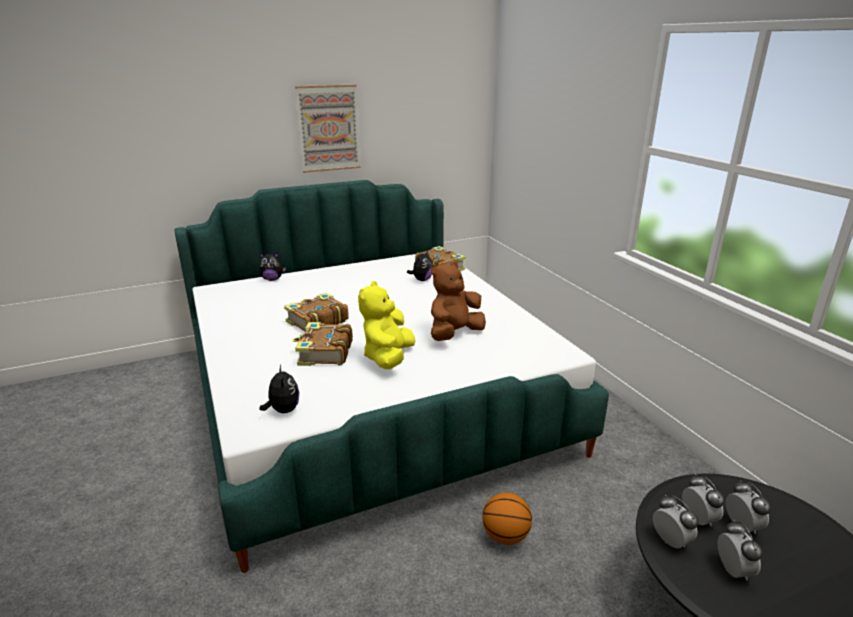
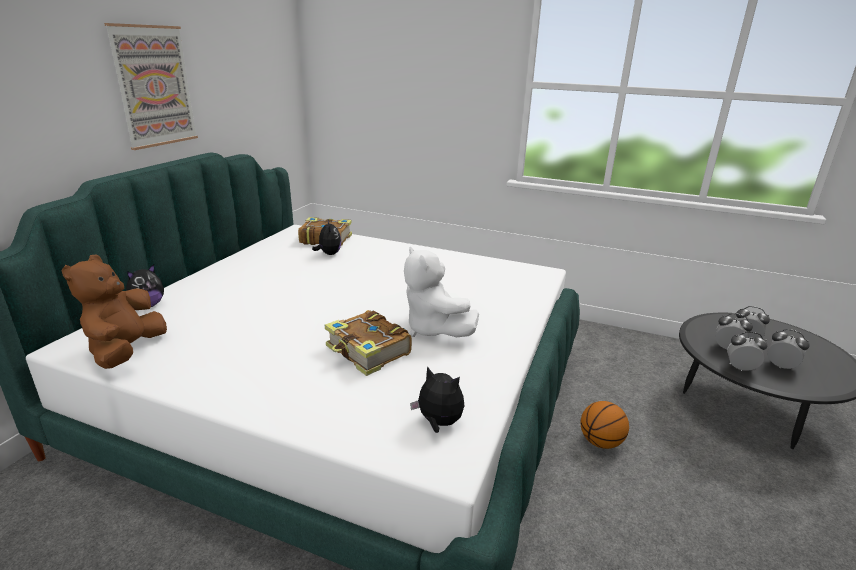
camera: 45 degrees left, 0 degrees up
(316, 321) = (297, 327): book -> none
(388, 358) = (434, 329): yellow plush toy -> white plush toy
(454, 334) = (446, 288): brown plush toy -> brown plush toy (127, 351)

